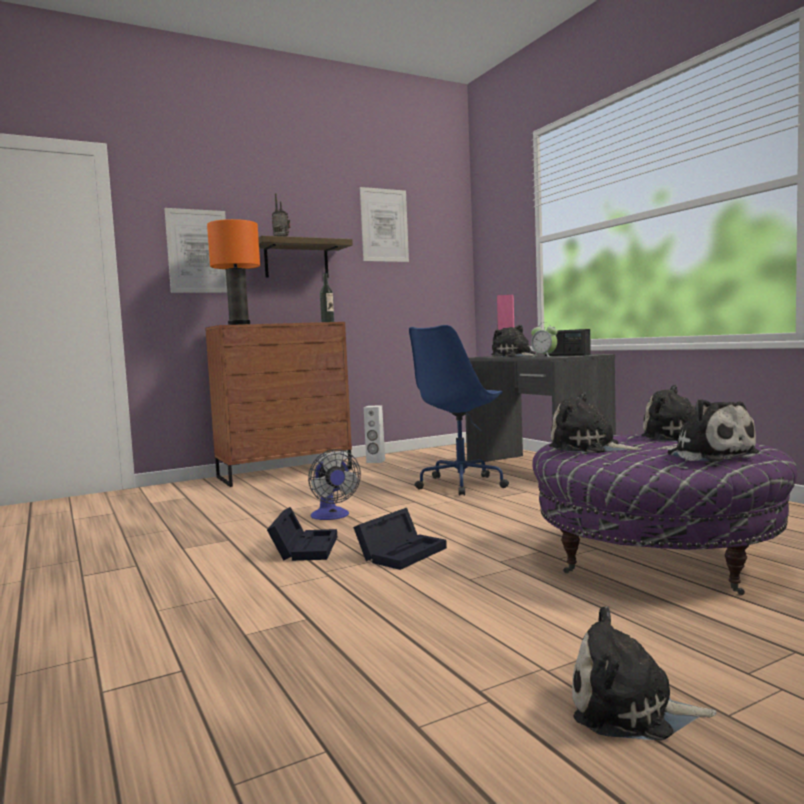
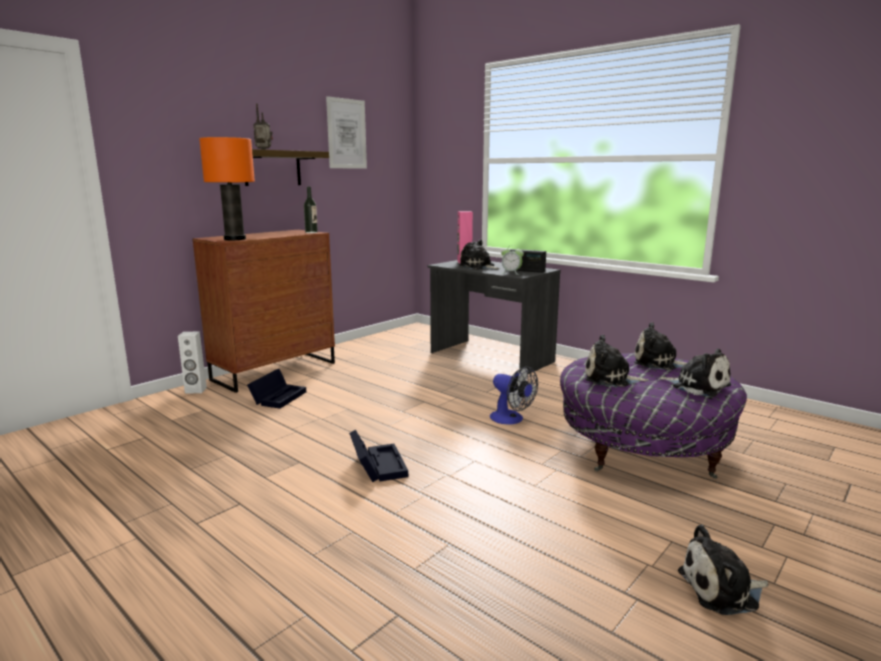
camera: 20 degrees left, 10 degrees up
(198, 251) = (181, 160): picture -> none
(332, 516) = (368, 425): fan -> fan (511, 419)
(375, 461) = (348, 352): white speaker -> white speaker (195, 390)
(402, 552) = (462, 462): black storage box -> black storage box (279, 397)
(459, 485) = (445, 380): blue office chair -> none

